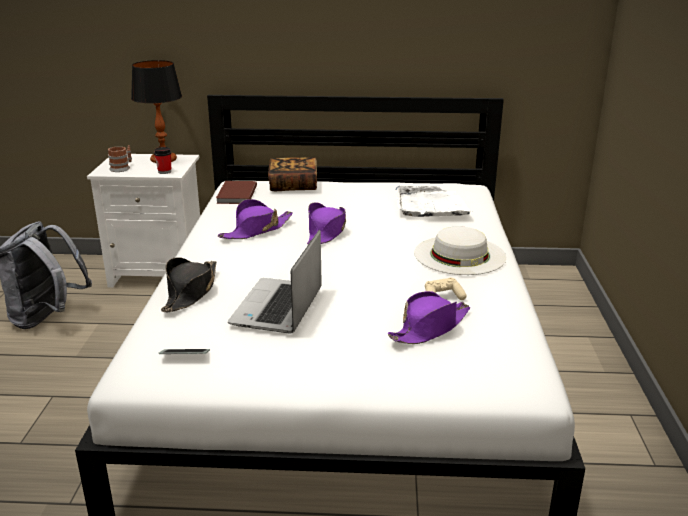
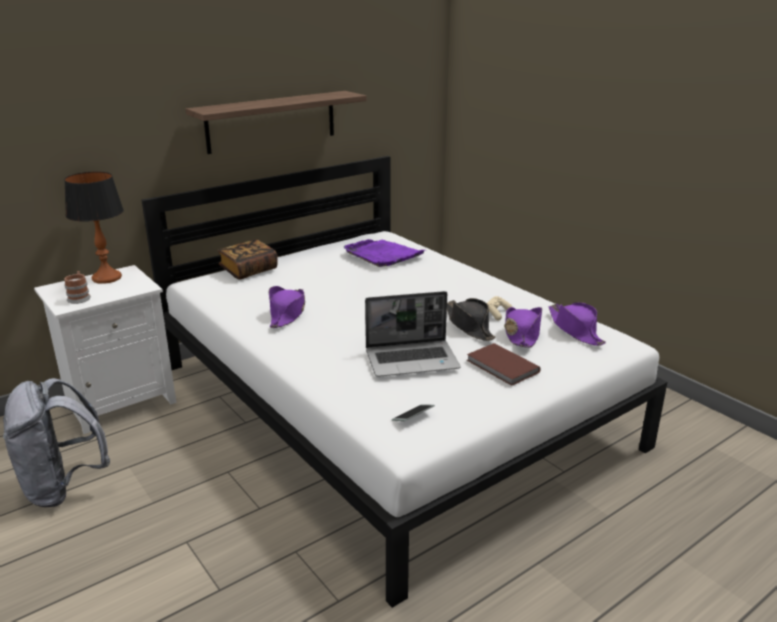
camera: 40 degrees left, 0 degrees up
(164, 172) = (134, 288): cup -> none
(190, 292) = (328, 375): black hat -> black hat (469, 326)
(235, 195) = (211, 292): brown book -> brown book (502, 367)
(278, 308) = (412, 360): laptop -> laptop turned 75 degrees counterclockwise
(326, 232) = (344, 297): purple hat -> purple hat (575, 330)
(357, 38) = (272, 121): none -> shelf
(430, 205) = (383, 255): white tray -> purple tray
(460, 255) = (459, 282): white hat -> none

